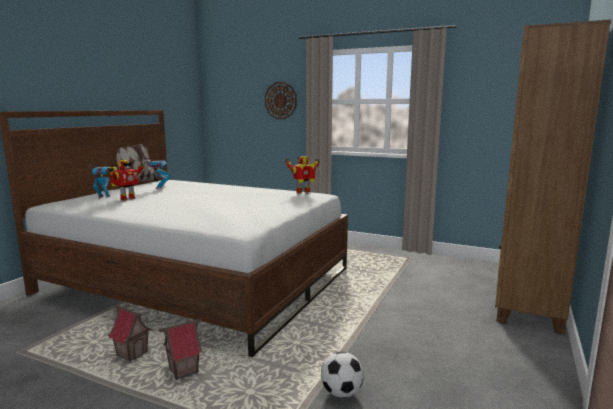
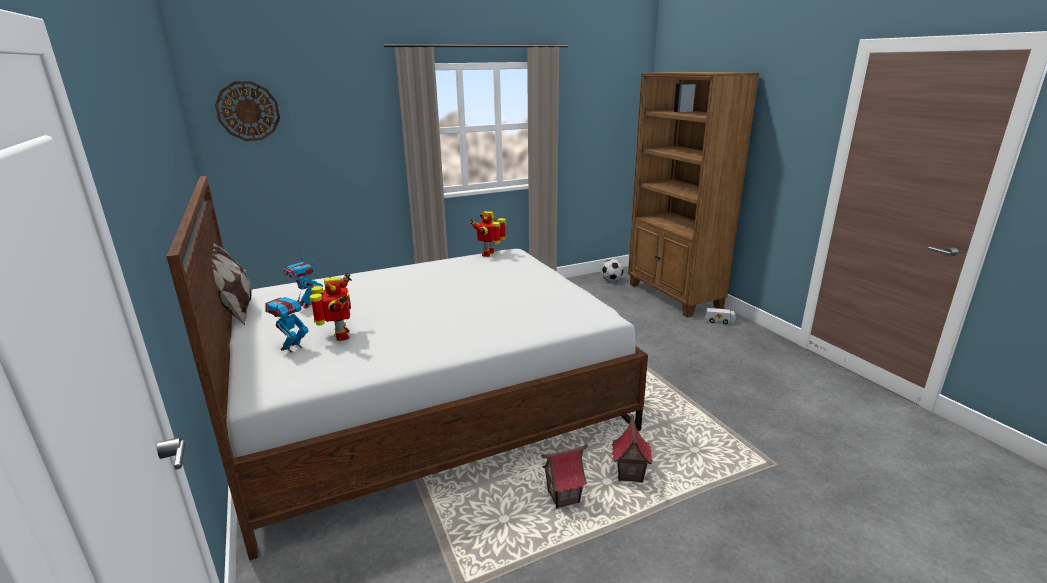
camera: 50 degrees left, 10 degrees up
(280, 100) = (353, 134): wall clock -> wall clock (248, 111)
(341, 392) = (726, 411): football -> football (611, 280)
(527, 340) = (720, 321): none -> toy truck

